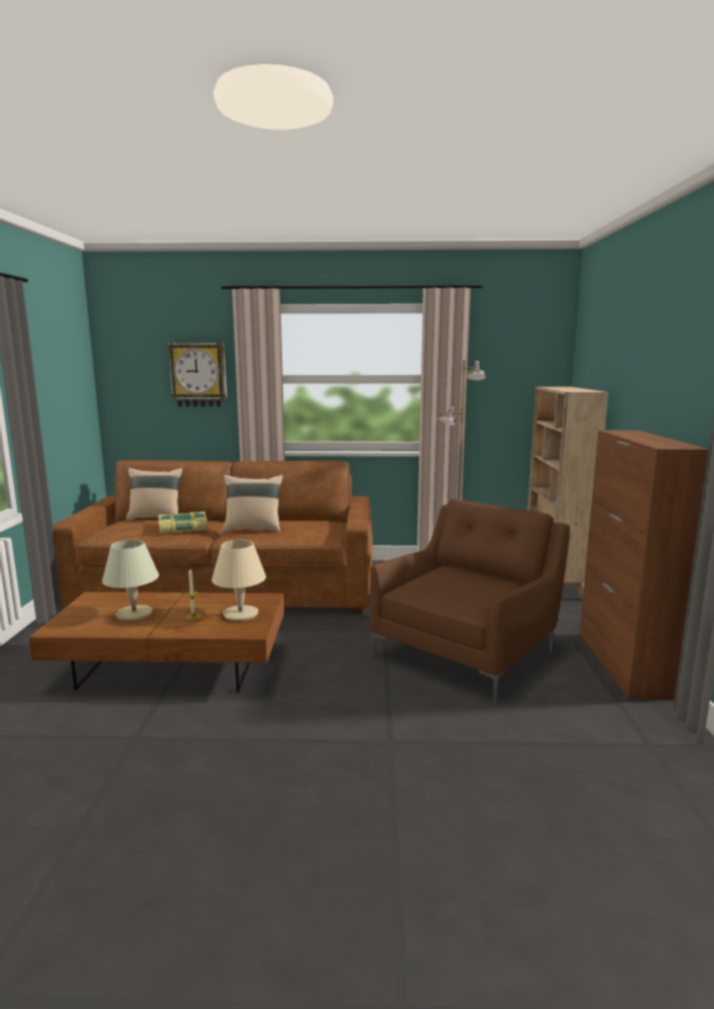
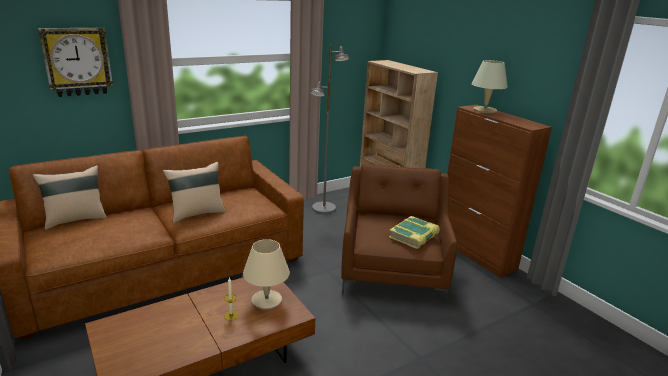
camera: 35 degrees left, 10 degrees up
(134, 614) = (174, 332): beige table lamp -> beige table lamp (485, 110)
(183, 527) = (128, 226): book -> book (414, 236)

